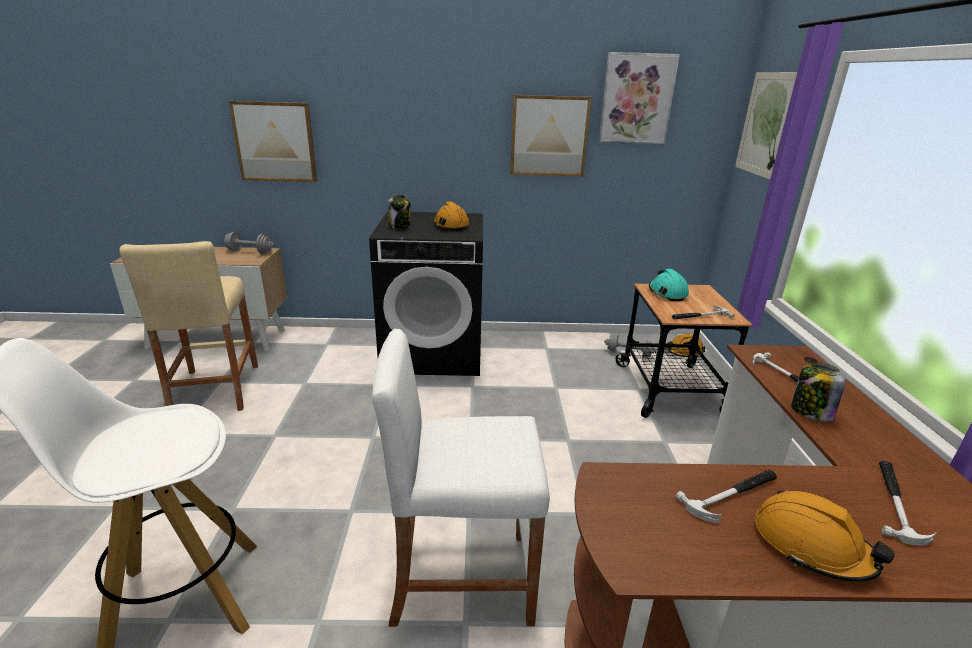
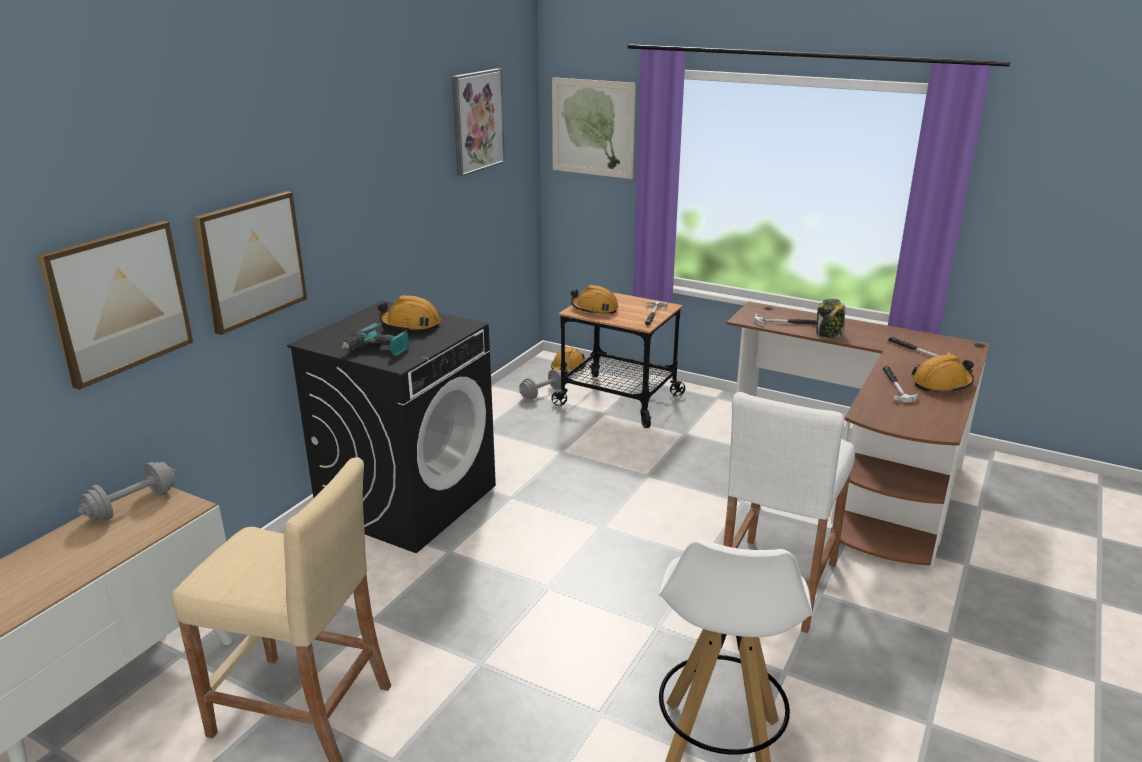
camera: 60 degrees left, 0 degrees up
(400, 226) = (377, 350): jar -> power drill
(549, 136) = (420, 182): picture -> picture (251, 260)
(667, 292) = (594, 309): turquoise hard hat -> orange hard hat

